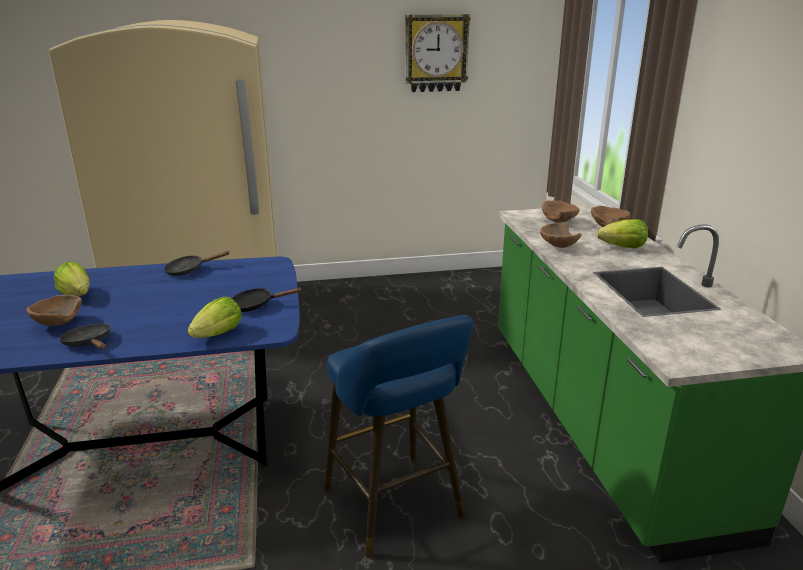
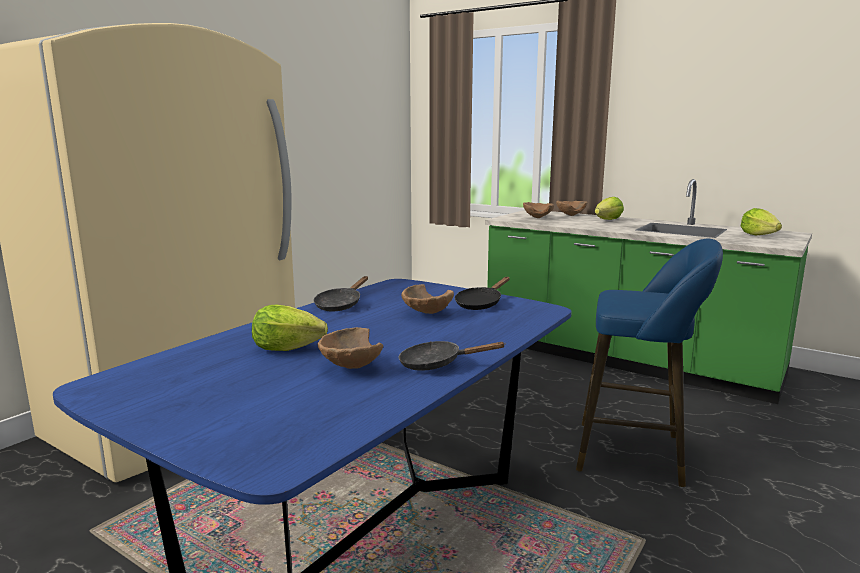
camera: 45 degrees left, 10 degrees down
(219, 334) = (517, 323): lettuce -> lettuce (759, 235)
(436, 53) = (335, 101): wall clock -> none
(557, 247) = (580, 225): brown bowl -> brown bowl (426, 314)

